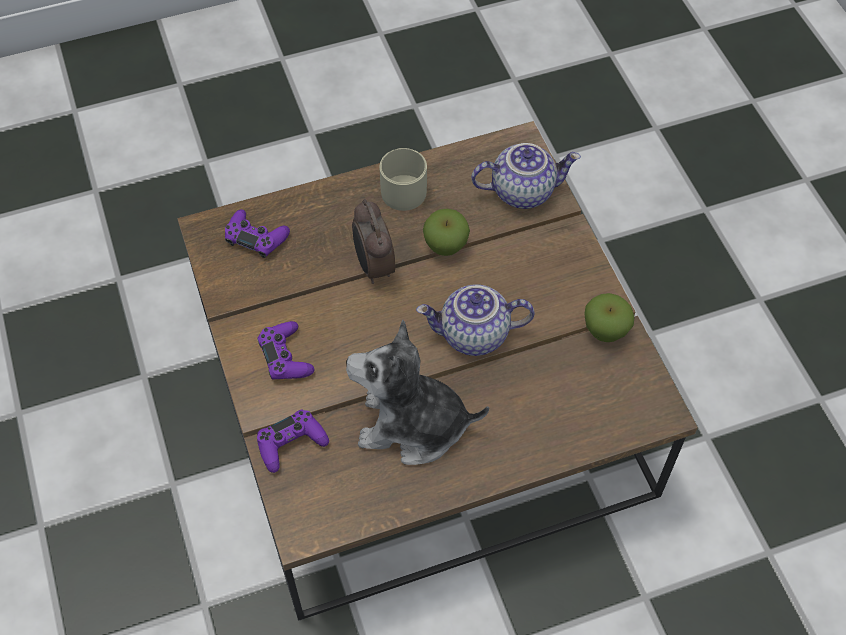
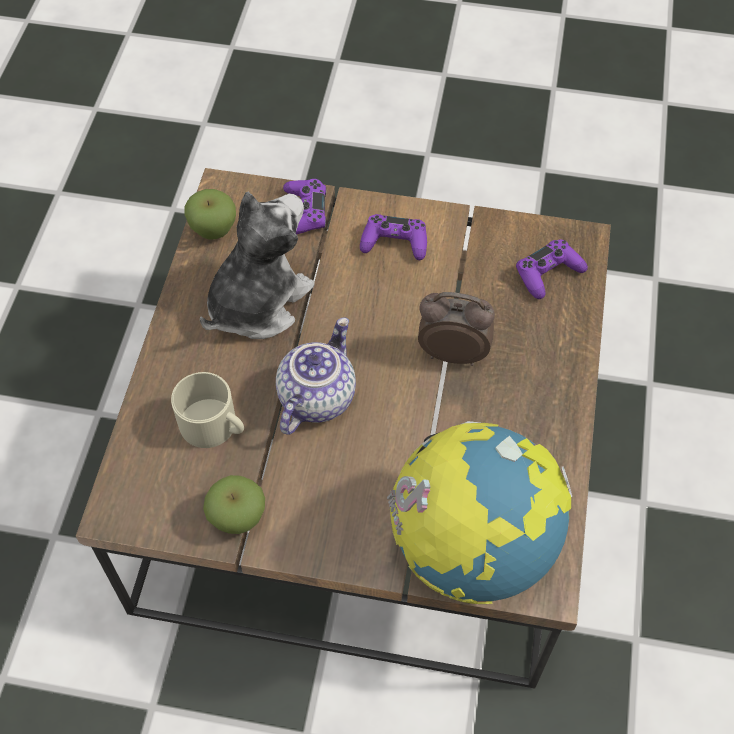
camera: 120 degrees right, 0 degrees up
(403, 187) = (544, 428): beige mug -> beige mug (214, 426)
(445, 246) = (439, 428): apple -> apple (213, 230)
(523, 190) = (472, 546): teapot -> globe

